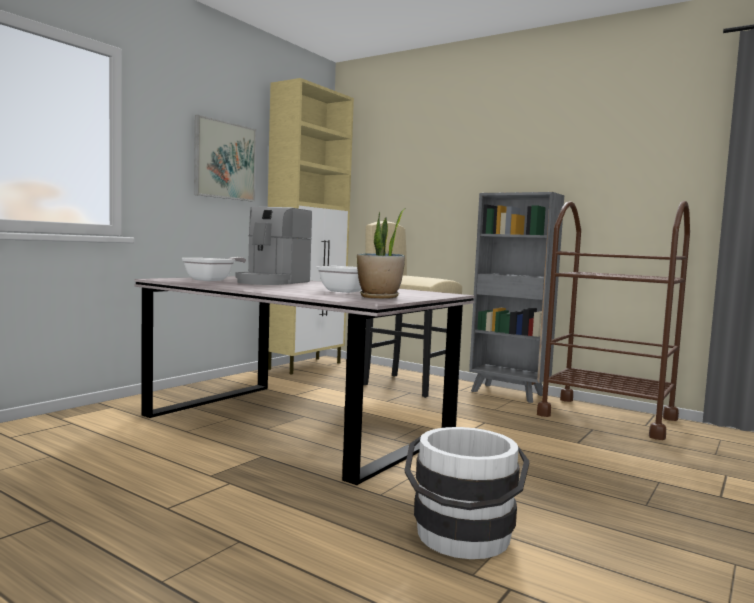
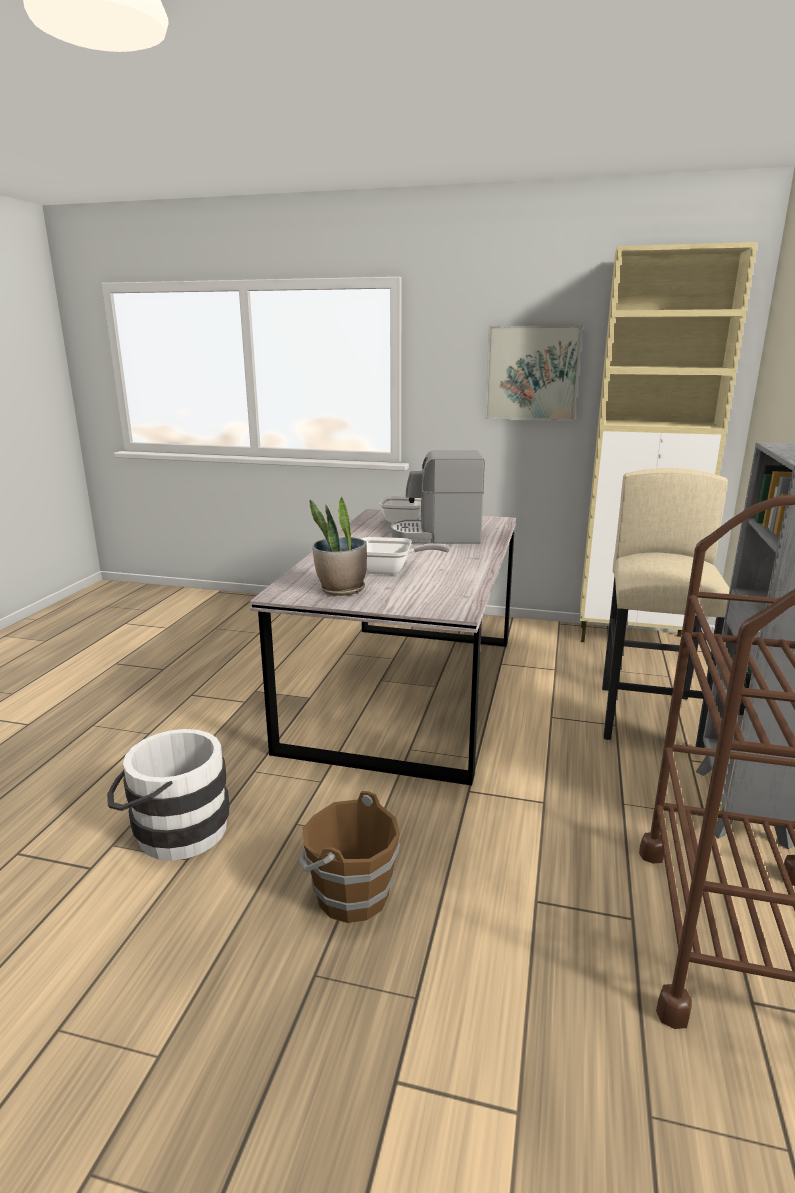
camera: 70 degrees right, 15 degrees up
(566, 483) = (350, 894): none -> brown bucket

